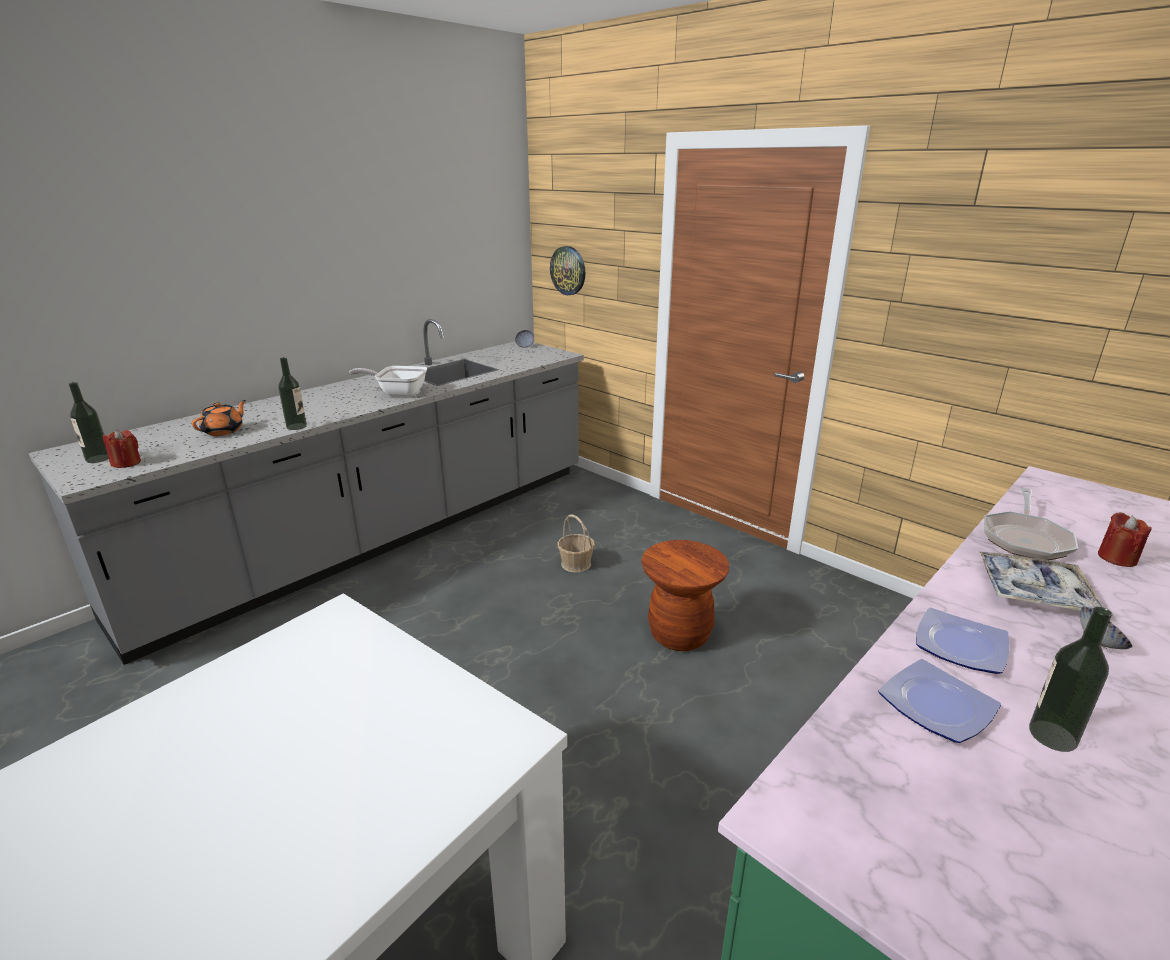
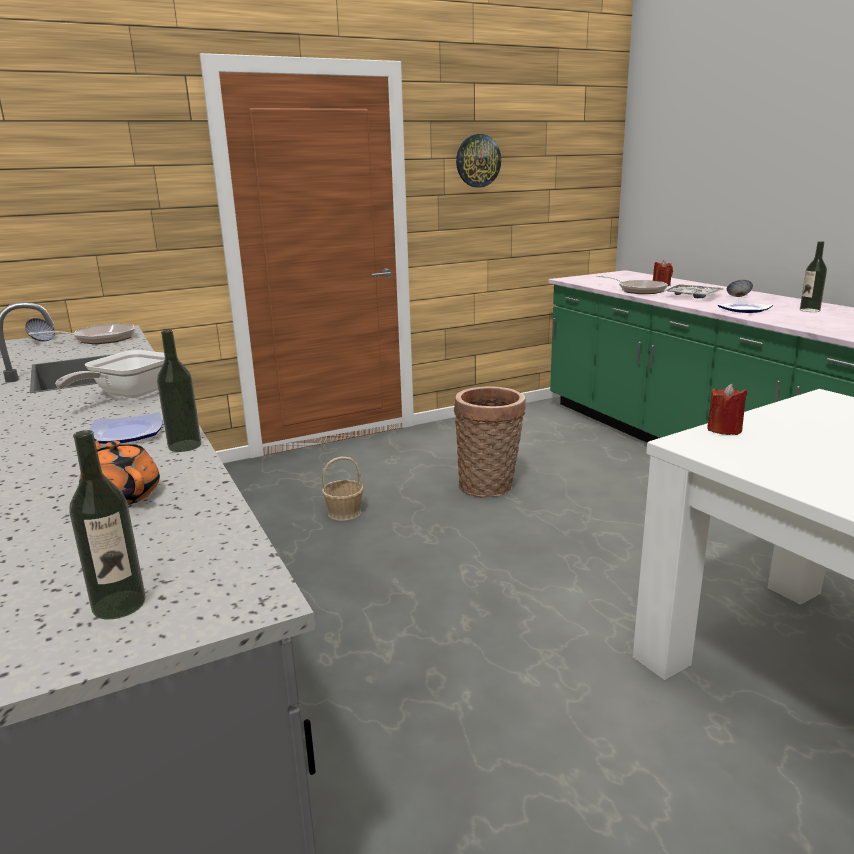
camera: 70 degrees left, 5 degrees down
(126, 463) = (191, 567): red candle -> red candle (724, 430)
(534, 356) = (99, 339): none -> frying pan
(568, 270) = (63, 227): wall clock -> wall clock (478, 161)
(679, 634) = (489, 486): brown stool -> basket
(939, 706) = (795, 318): plate -> plate (127, 433)

